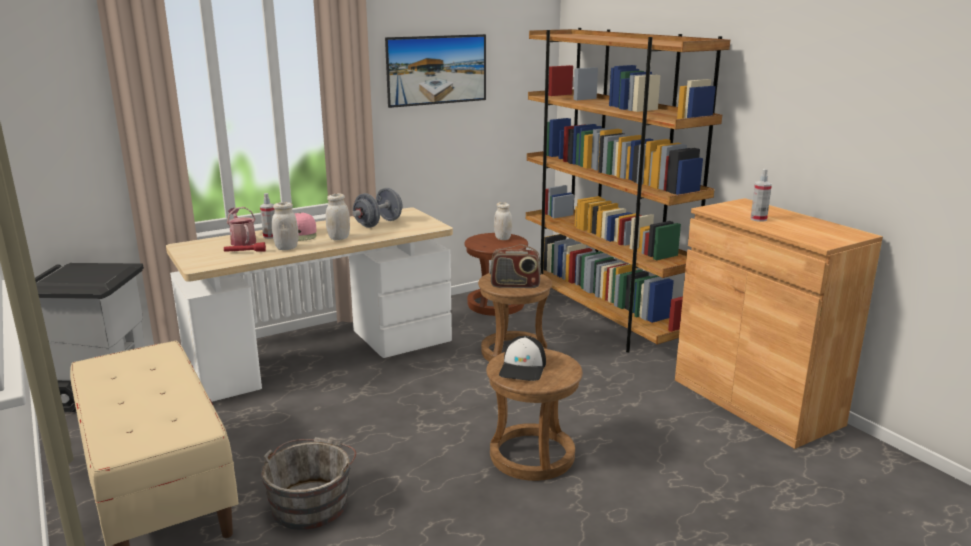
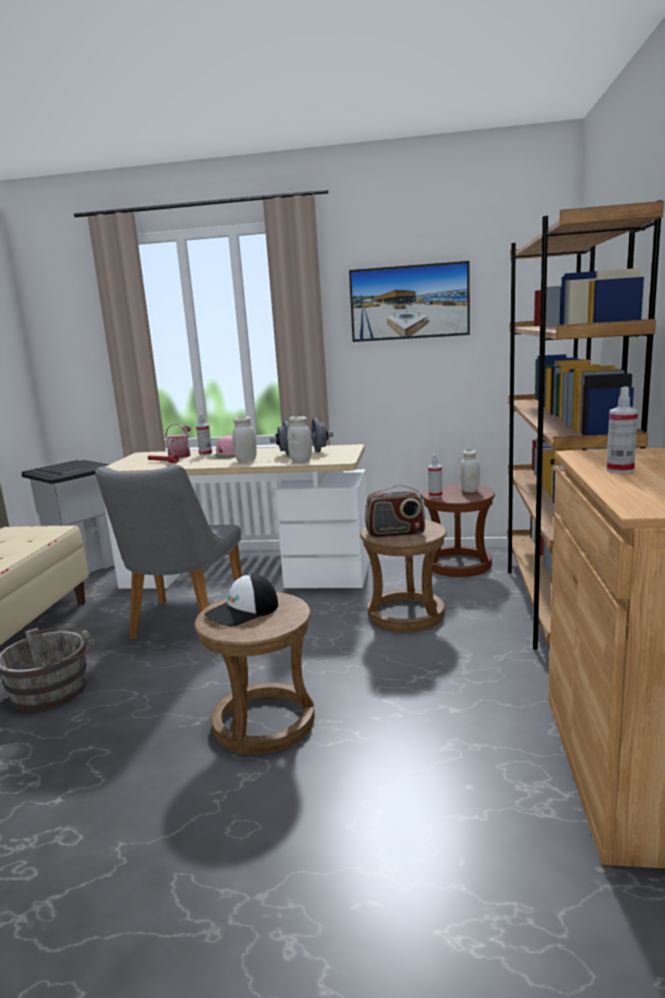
camera: 40 degrees right, 5 degrees down
(286, 248) = (194, 463): white jar -> white jar (301, 461)
(339, 415) = (182, 625): none -> grey chair
(484, 247) = (435, 496): none -> spray bottle
(515, 285) = (395, 533): radio -> radio turned 45 degrees counterclockwise

